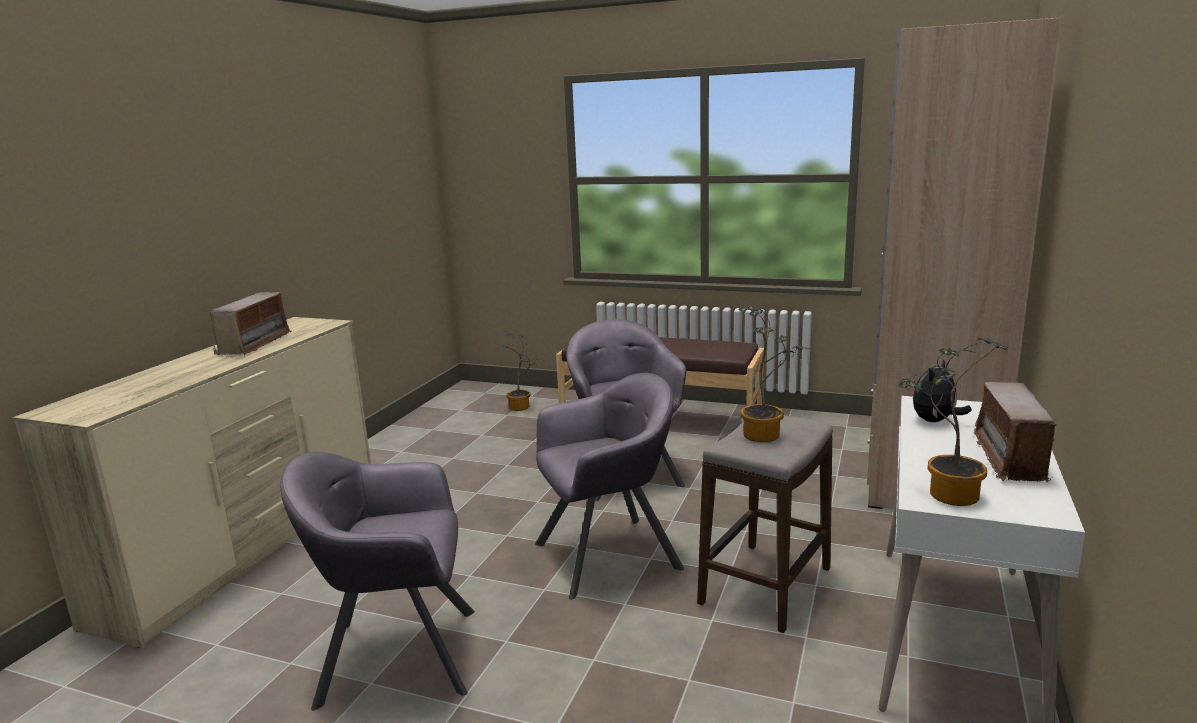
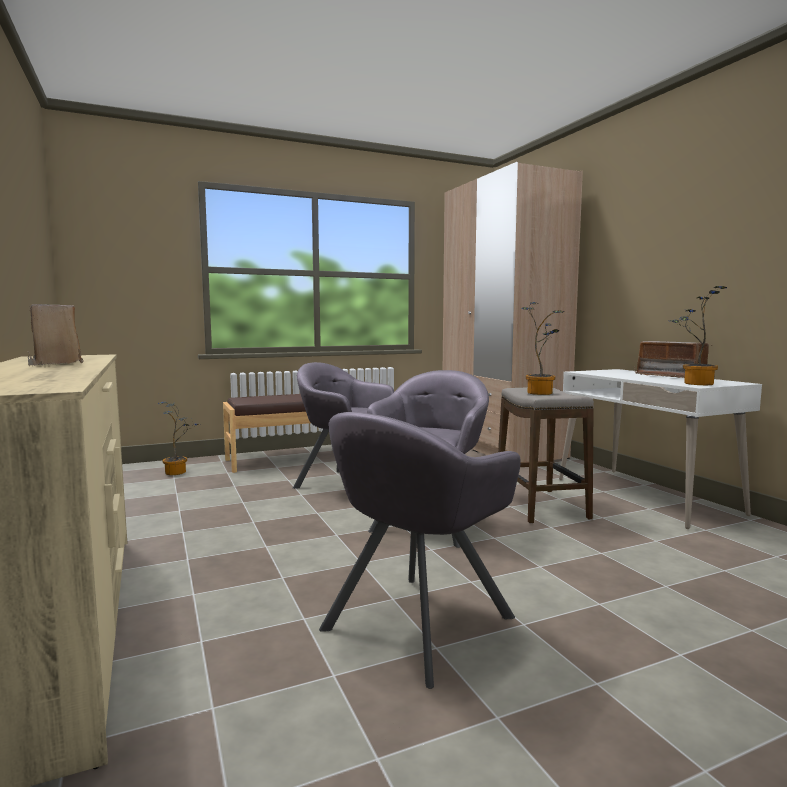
camera: 45 degrees left, 10 degrees down
(935, 421) = (607, 374): plush toy -> none

